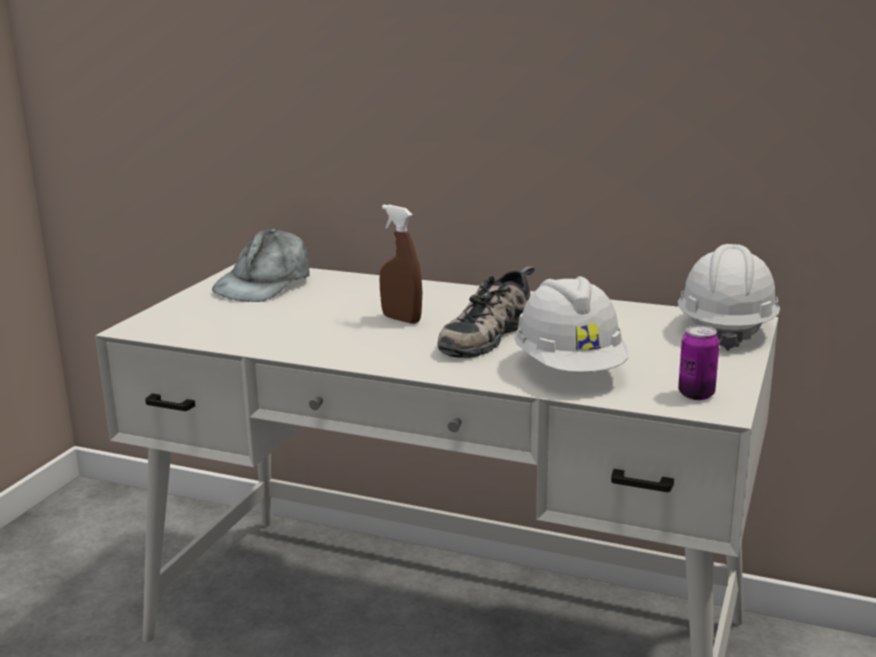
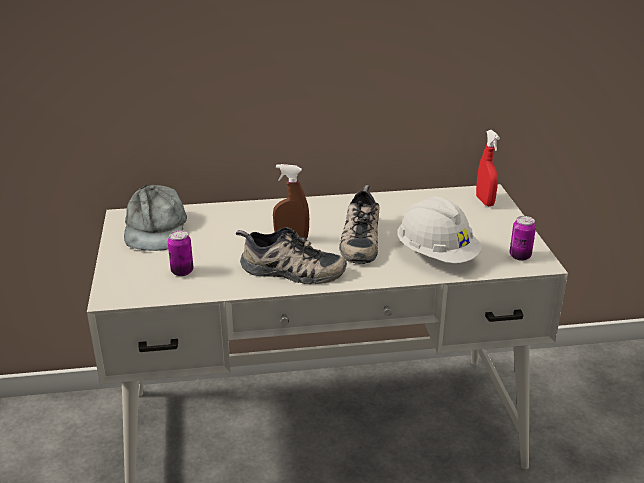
camera: 30 degrees left, 10 degrees up
(237, 323) = (182, 271): none -> can
(356, 346) = (290, 271): none -> shoe
(725, 330) = (484, 201): white hard hat -> red spray bottle

